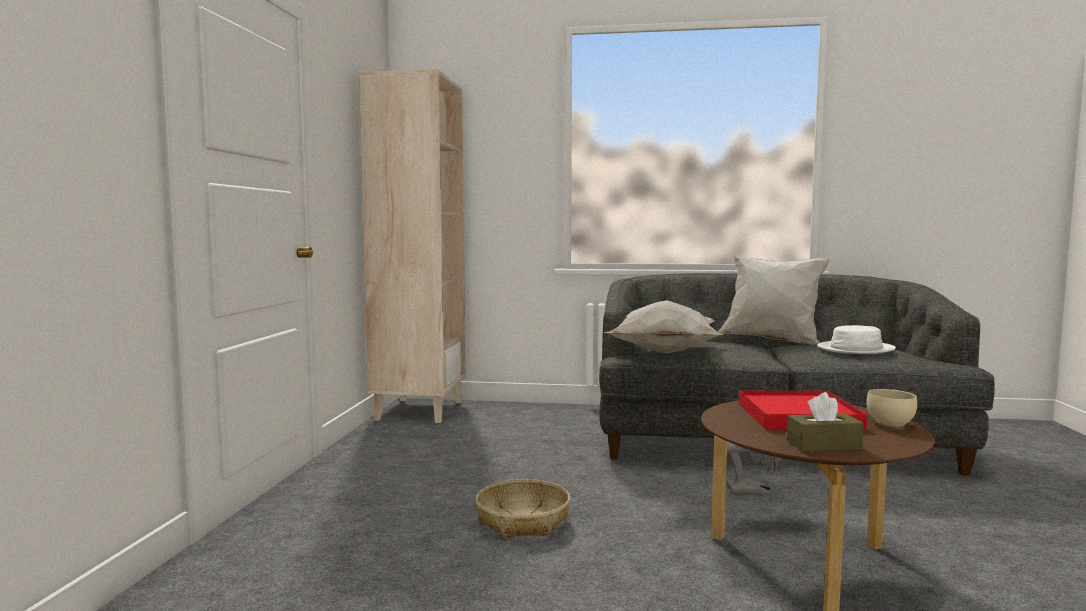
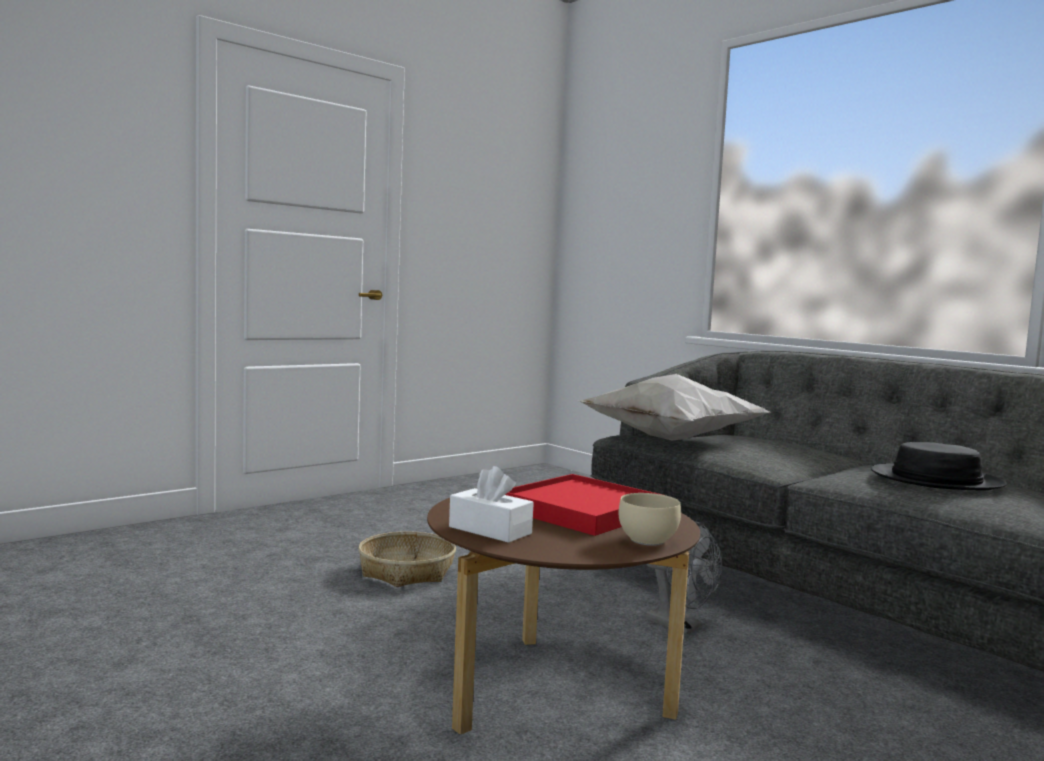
camera: 40 degrees right, 0 degrees up
(419, 410) = (537, 476): beige bookcase -> none
(772, 342) = (881, 458): white pillow -> none
(823, 445) = (490, 530): brown tissue box -> white tissue box
(856, 349) = (936, 480): white hat -> black hat

